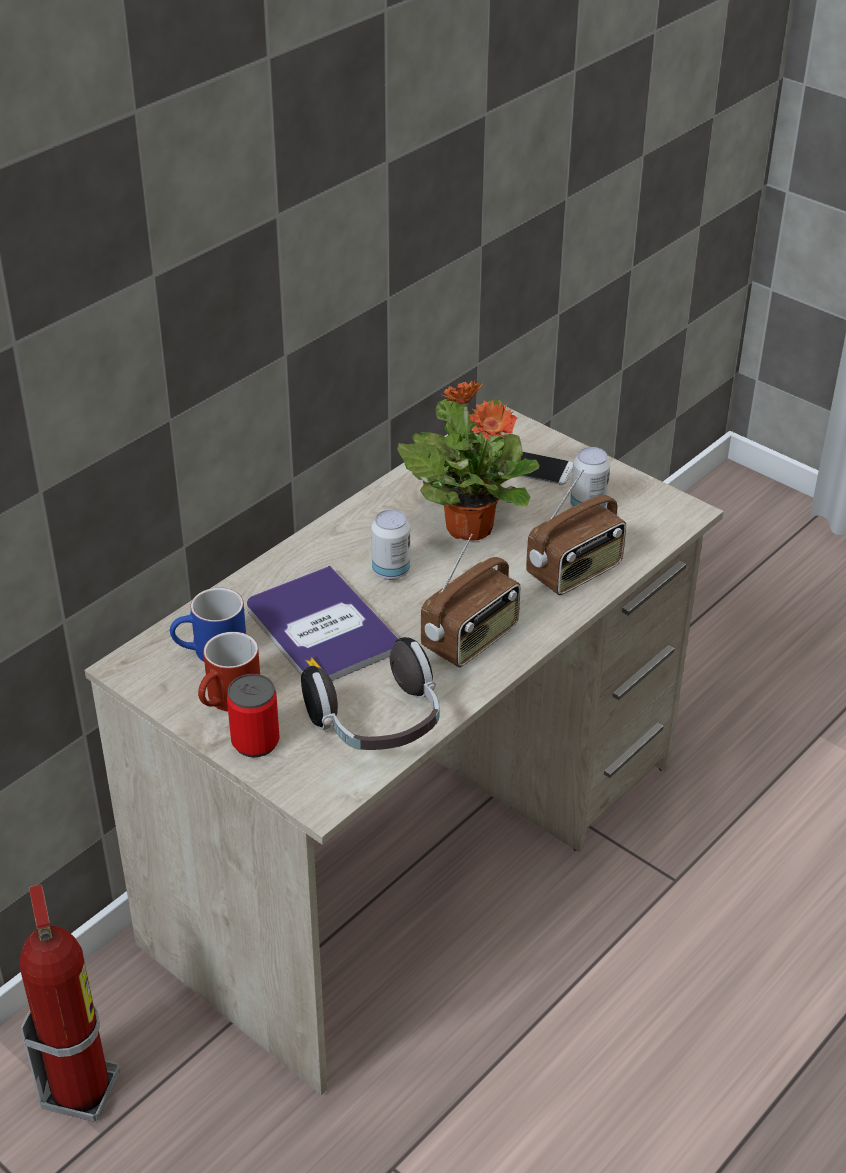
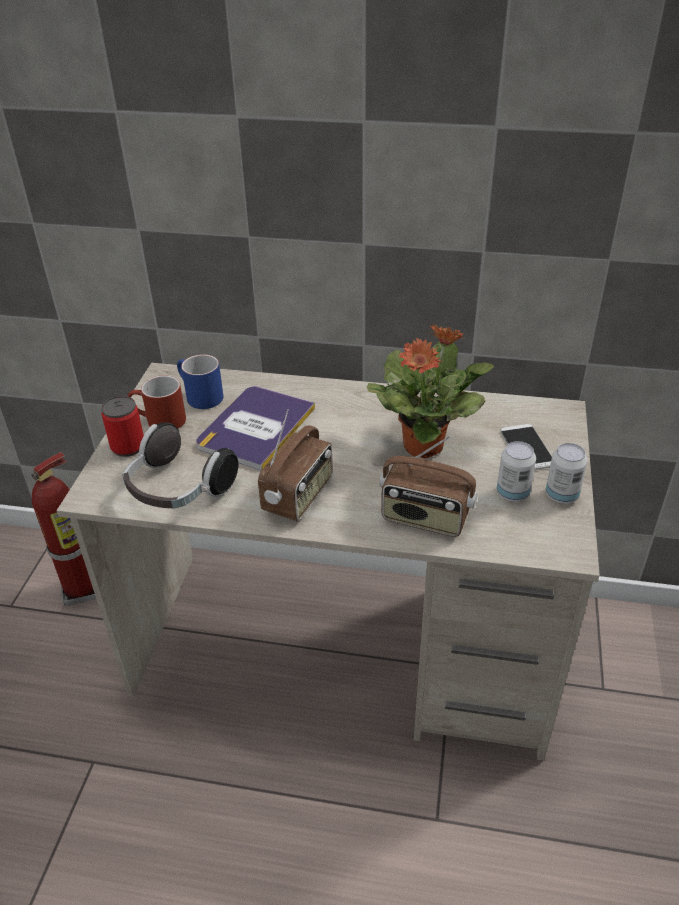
camera: 60 degrees right, 0 degrees up
(391, 571) = (340, 432): can -> can (561, 495)
(471, 640) = (299, 496): radio -> radio turned 75 degrees counterclockwise

